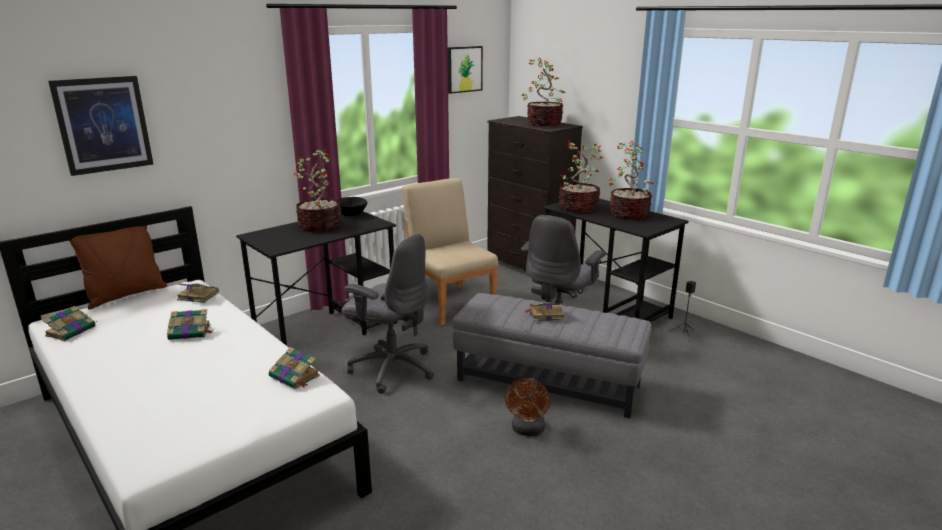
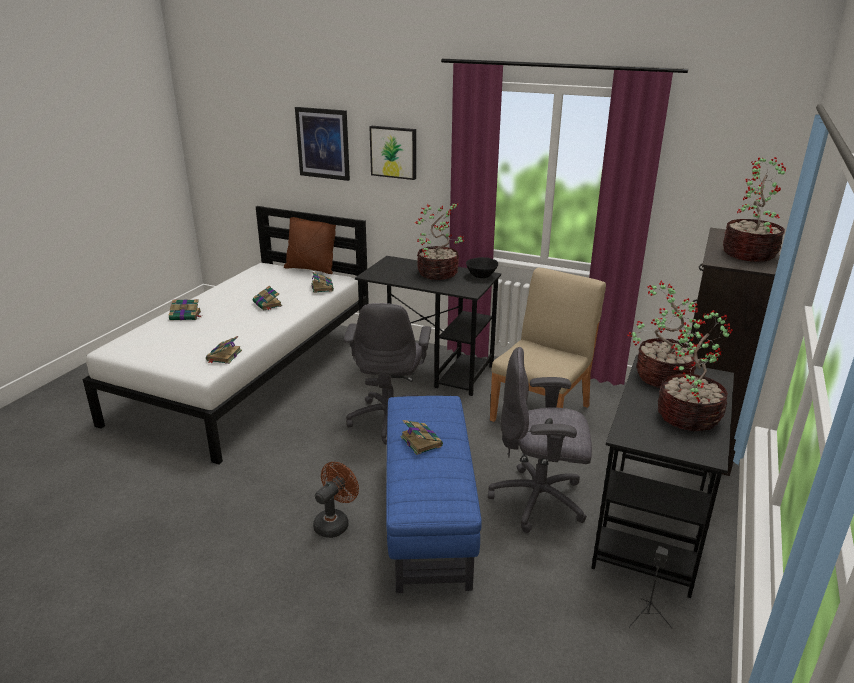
camera: 65 degrees right, 5 degrees up
(72, 331) = (253, 275): book -> book (186, 316)
(463, 69) = (704, 153): picture -> picture (394, 152)
(527, 430) = (335, 522): brown fan -> brown fan turned 135 degrees clockwise
(548, 382) = (429, 516): grey ottoman -> blue ottoman

